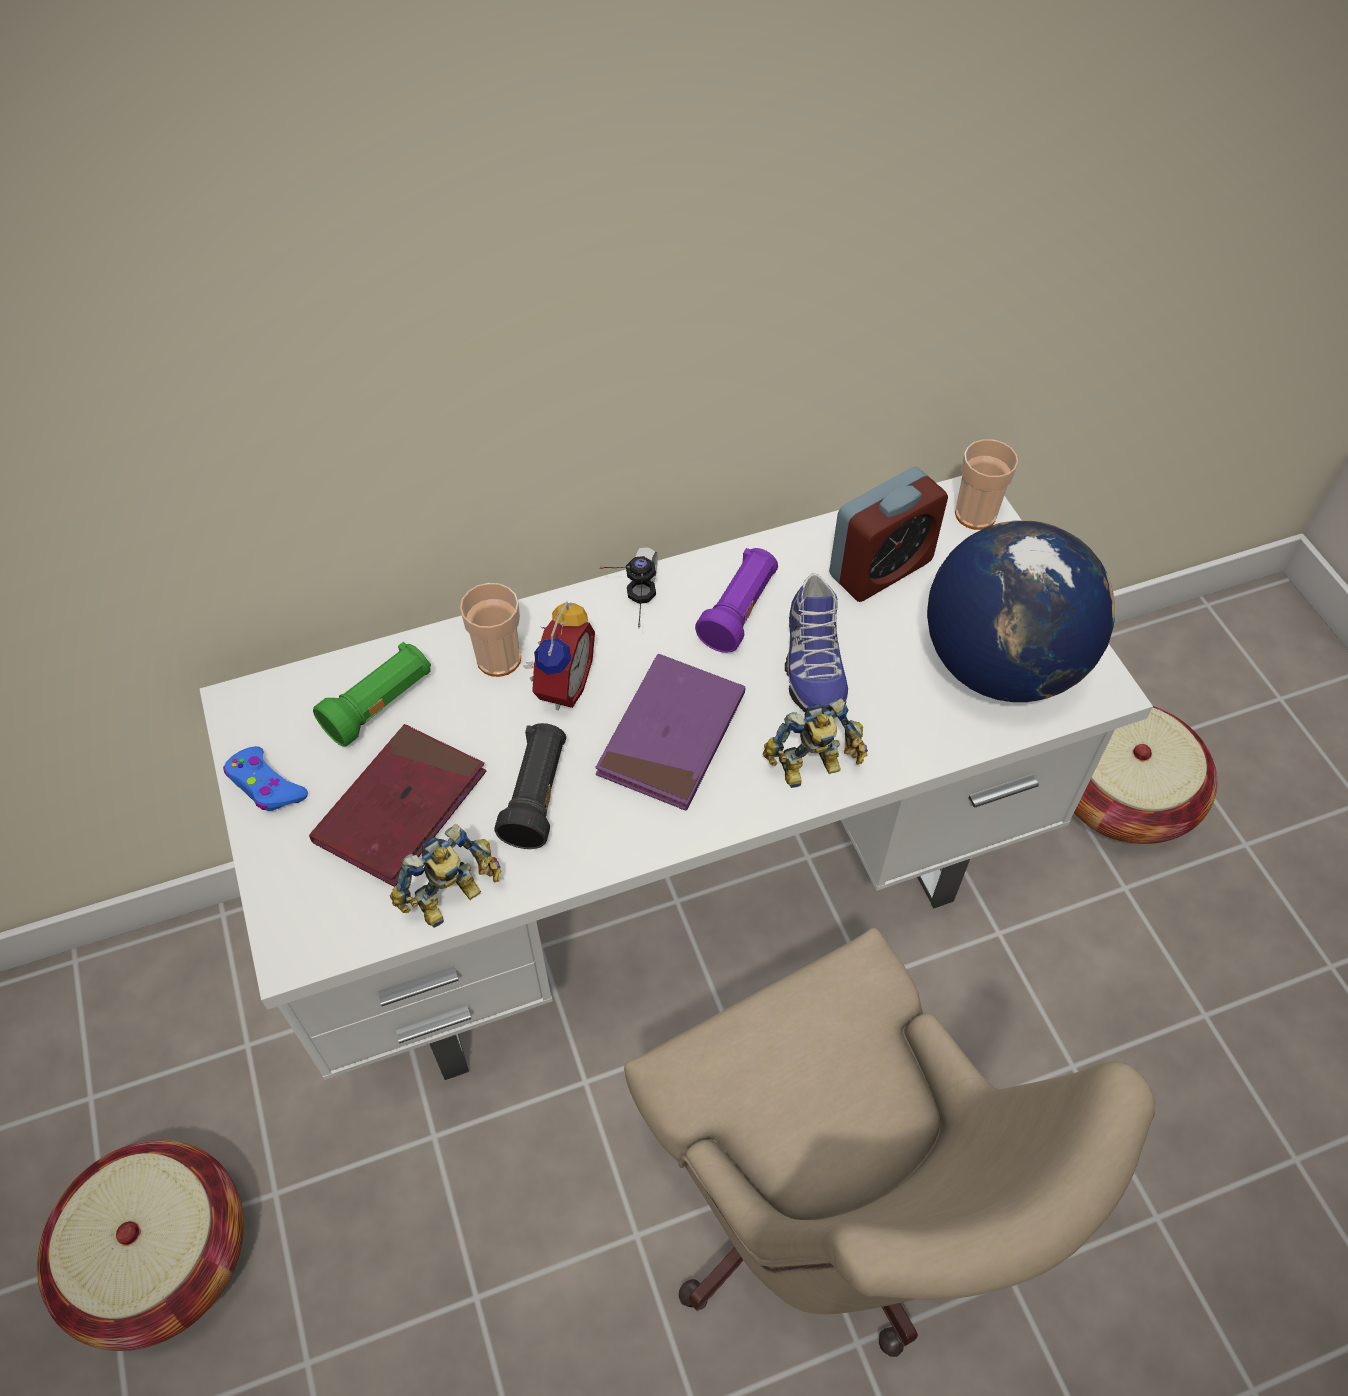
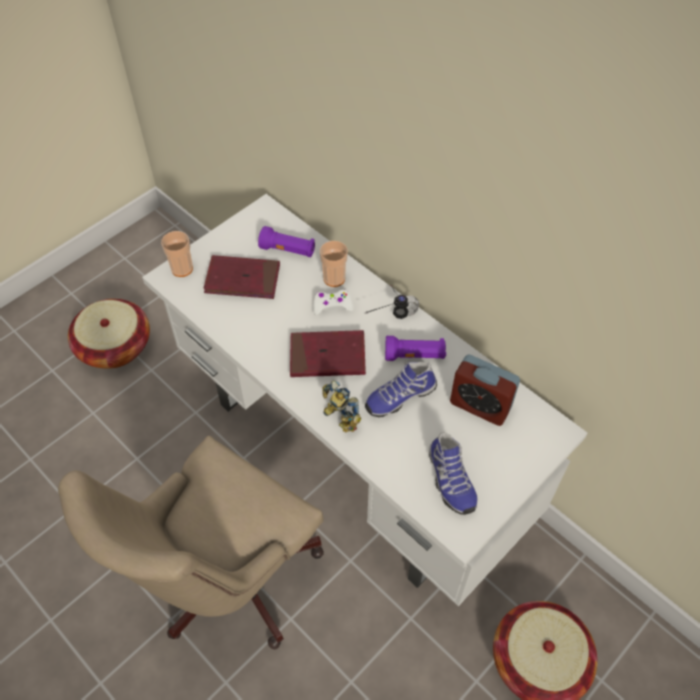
camera: 65 degrees right, 0 degrees up
(266, 786) = (231, 234): blue game controller -> none
(380, 705) = (288, 250): green flashlight -> purple flashlight
(453, 899) = (209, 314): toy robot -> none
(537, 795) = (271, 321): black flashlight -> none
(560, 685) = (332, 306): alarm clock -> white game controller
(671, 735) = (327, 356): purple book -> red book
(975, 514) = (548, 437): cup -> cup (182, 269)
(1001, 664) = (449, 480): globe -> shoe

